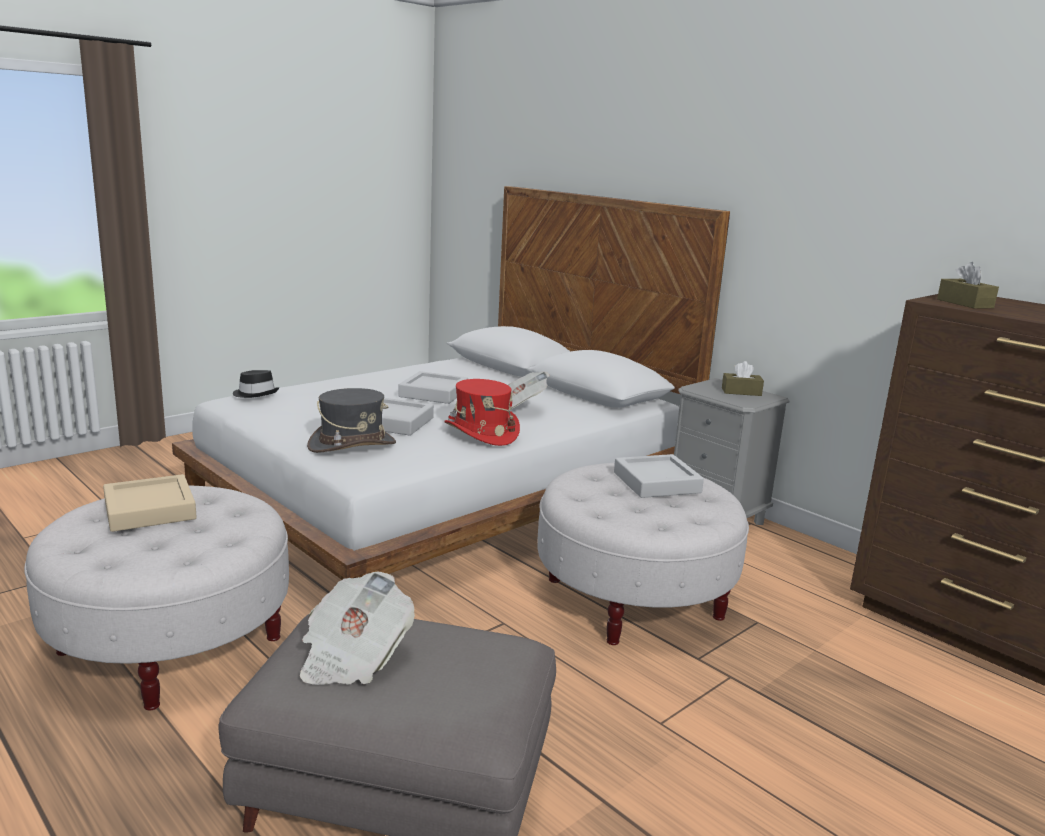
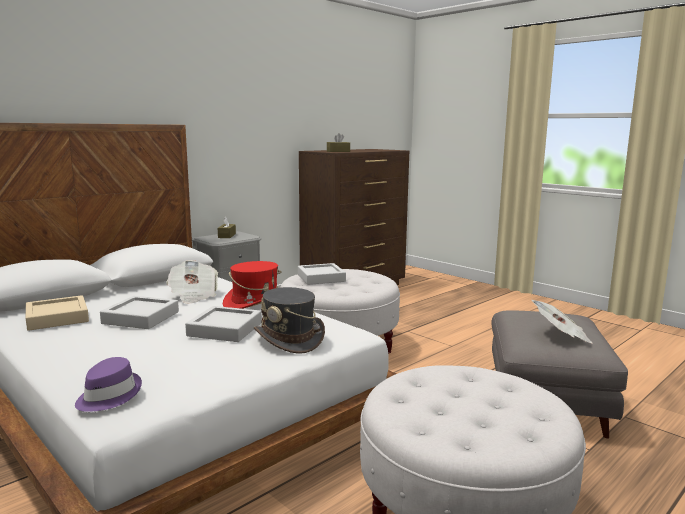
camera: 90 degrees left, 5 degrees down
(150, 510) = (443, 415): beige tray -> beige tray (57, 318)
(255, 393) = (108, 395): black hat -> purple hat

